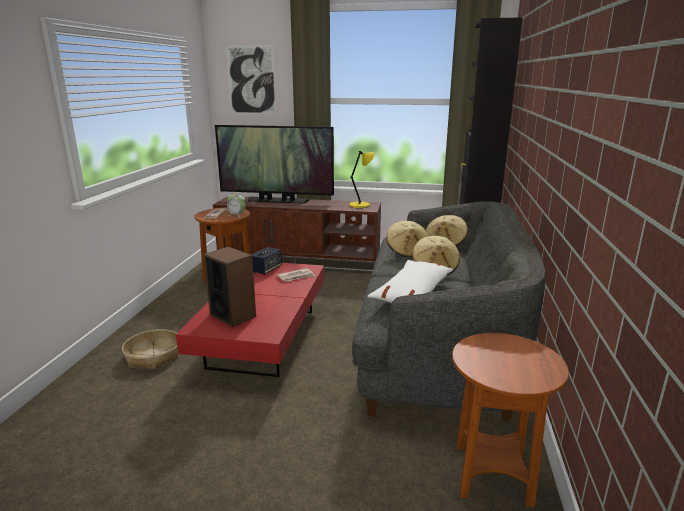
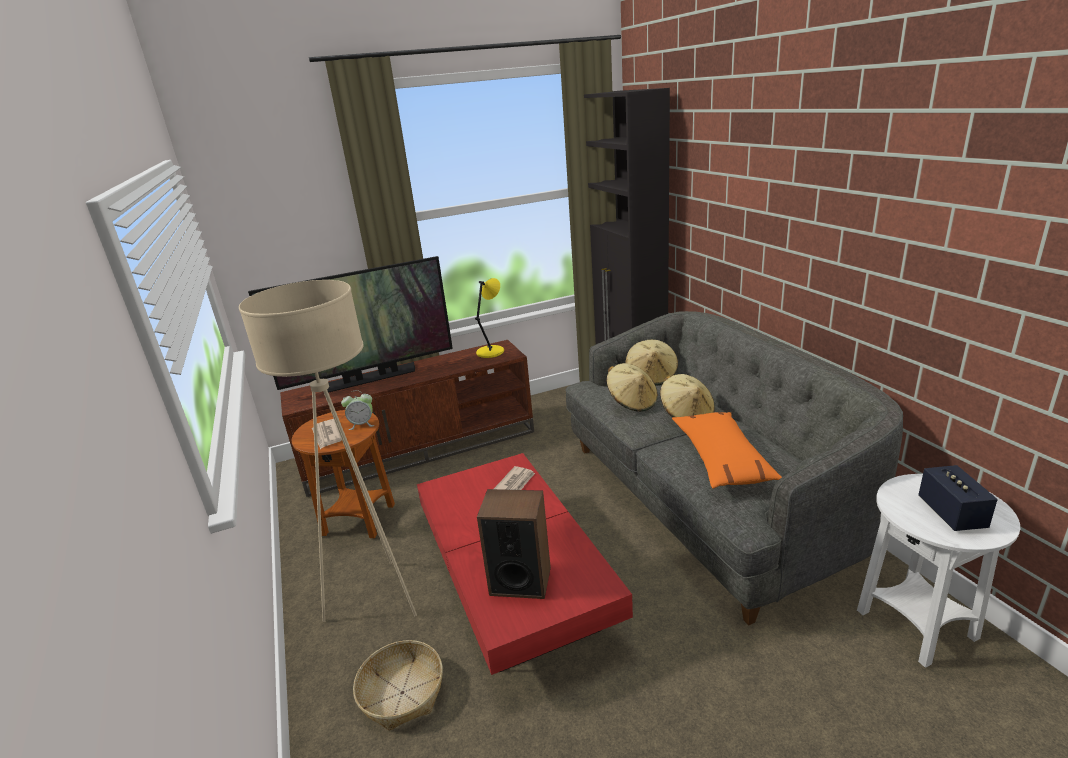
camera: 30 degrees left, 5 degrees up
(192, 315) = (376, 598): none -> beige floor lamp
(251, 80) = (277, 207): picture -> none
(266, 270) = (462, 489): speaker -> speaker (951, 514)
(413, 293) = (721, 459): white pillow -> orange pillow
(492, 475) = (916, 625): brown side table -> white side table

